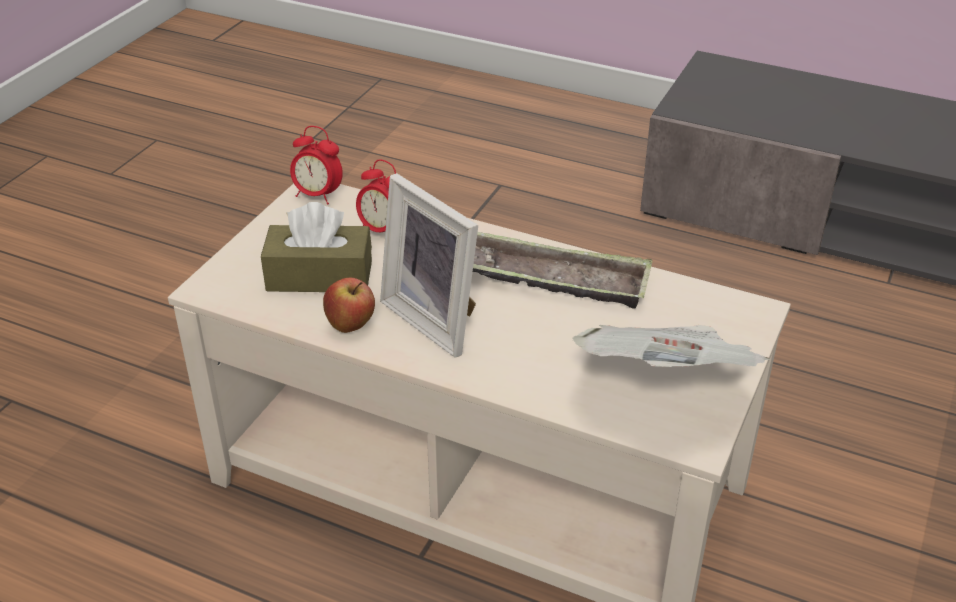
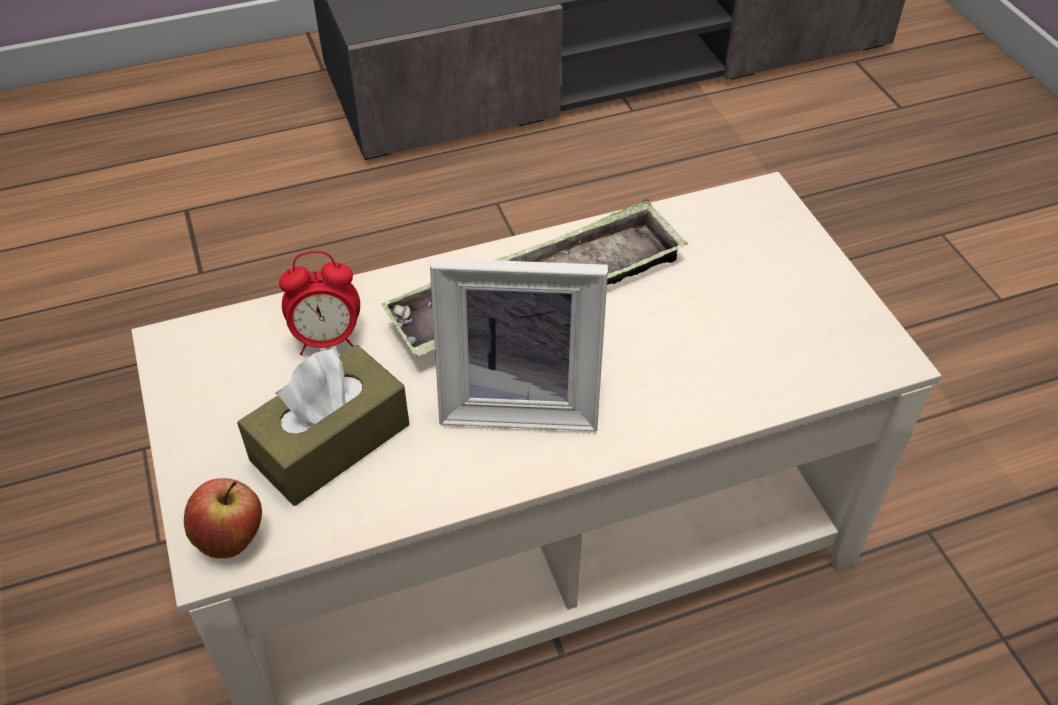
camera: 45 degrees left, 10 degrees up
(318, 195) = (189, 345): alarm clock -> none
(351, 325) = (446, 475): apple -> apple (232, 539)
(666, 383) = (795, 318): newspaper -> none

